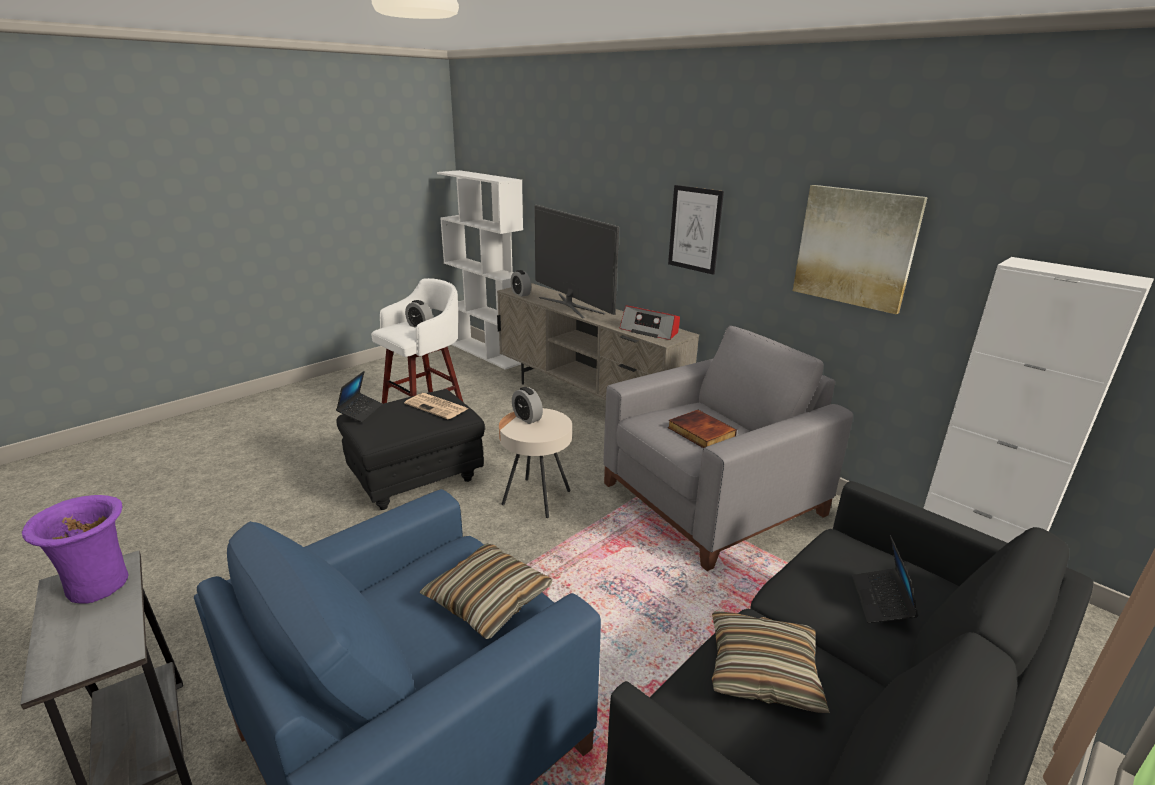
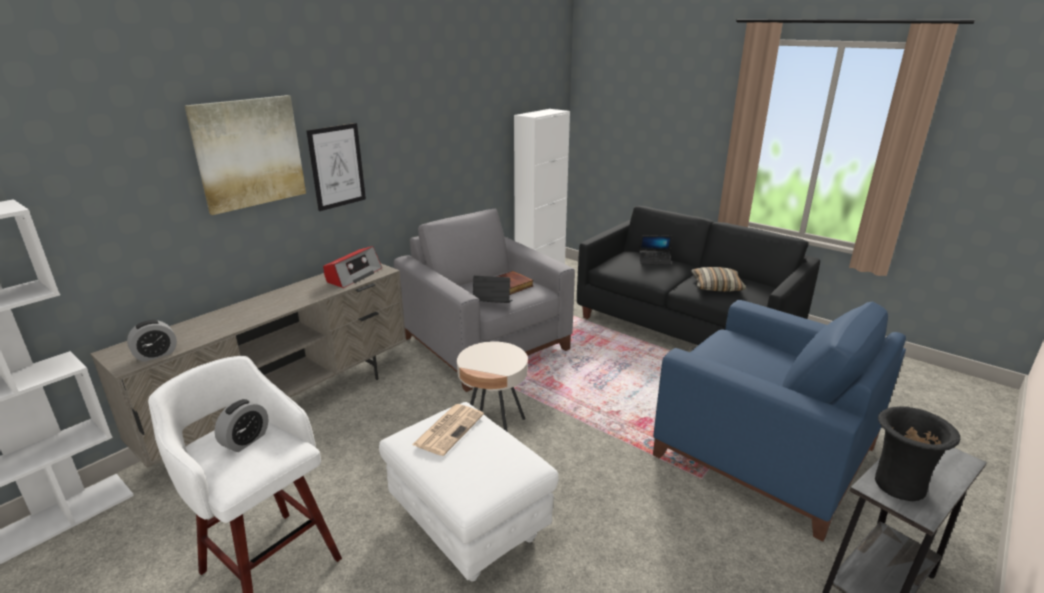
camera: 95 degrees left, 0 degrees up
(101, 585) = (897, 484): purple vase -> black vase
(360, 411) = (464, 492): laptop -> laptop (492, 304)
(417, 480) = (467, 524): black ottoman -> white ottoman
(488, 599) = (733, 347): pillow -> none
(527, 418) = (481, 363): alarm clock -> none
(571, 305) = (241, 316): television -> none
(855, 247) = (451, 136): picture -> picture (249, 153)

